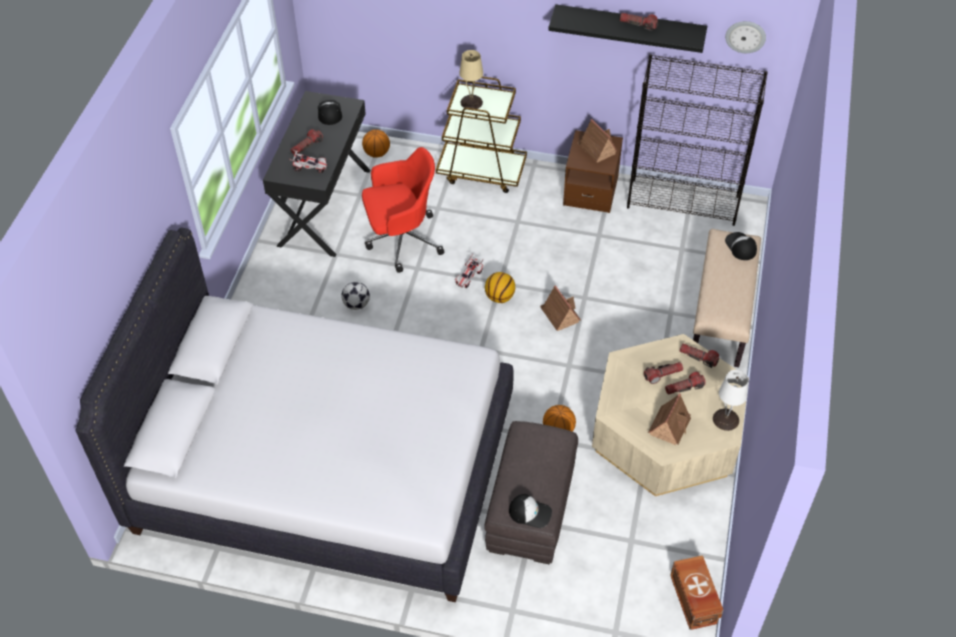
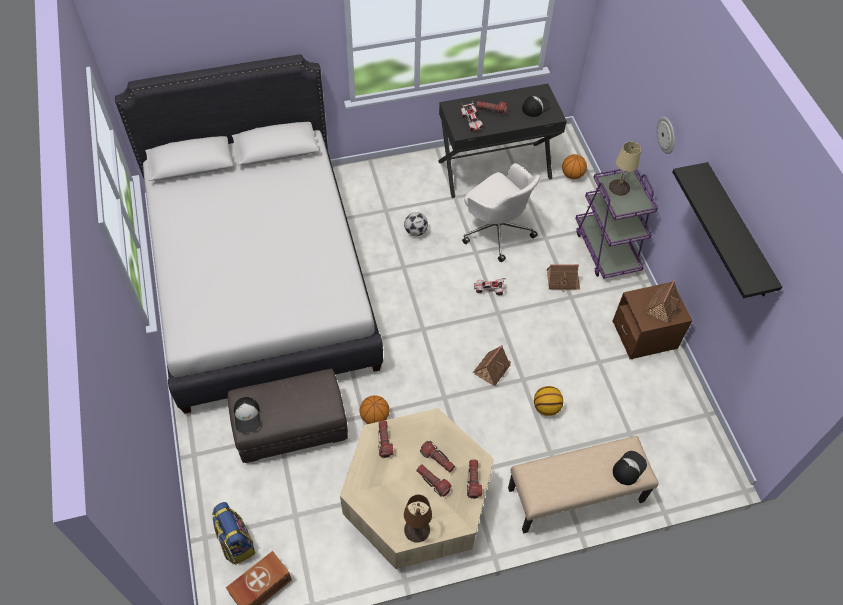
camera: 60 degrees right, 5 degrees up
(401, 240) = (496, 230): red office chair -> white office chair
(482, 171) = (606, 249): brown cart -> purple cart
(500, 297) = (483, 319): basketball -> basketball (546, 407)
(635, 605) = (236, 542): none -> backpack
(638, 24) = (734, 232): flashlight -> flashlight (384, 441)
(669, 425) = (385, 485): toy house -> toy house (562, 281)
(683, 202) = (687, 413): black bookcase -> none
(725, 419) = (416, 529): white table lamp -> brown table lamp
(745, 36) = (801, 326): wall clock -> wall clock (666, 135)

